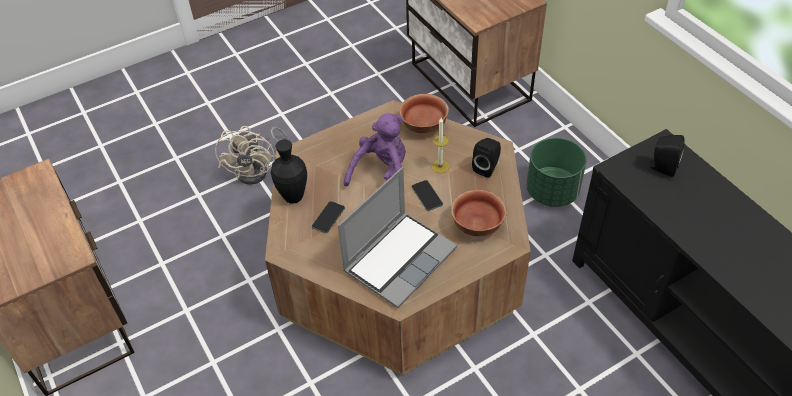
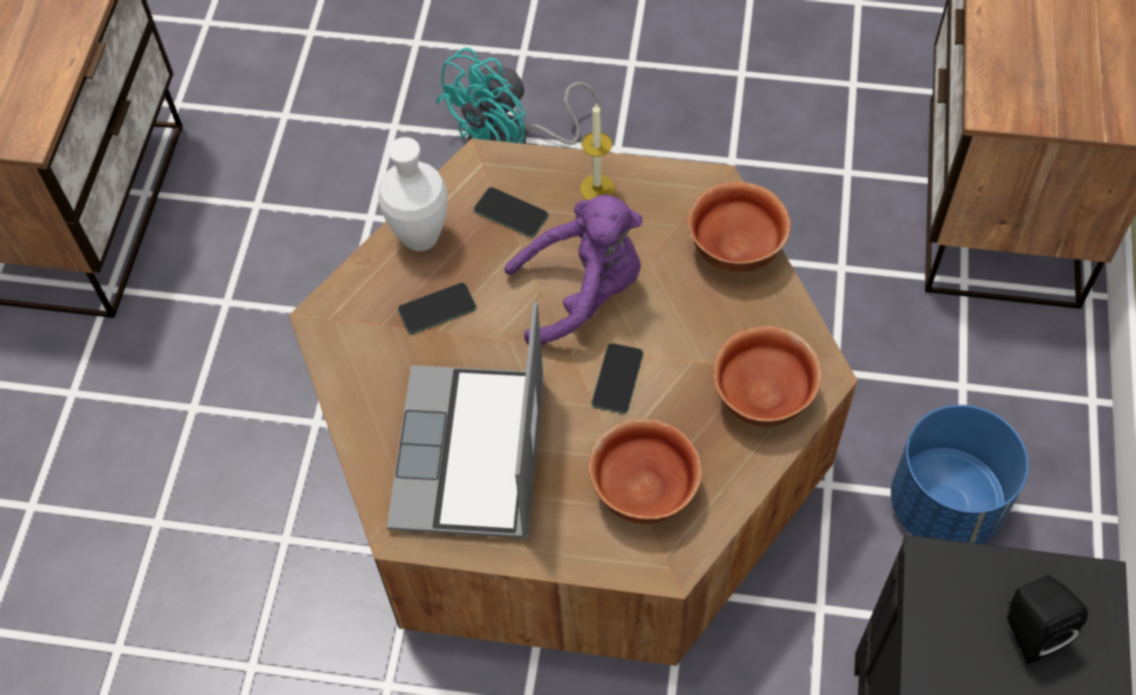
camera: 40 degrees right, 10 degrees up
(258, 170) = (512, 141): beige fan -> turquoise fan
(293, 197) = (420, 238): black vase -> white vase
(322, 166) = (511, 213): none -> phone
(399, 258) = (472, 456): laptop -> laptop turned 105 degrees clockwise
(440, 166) = (689, 341): candle -> candle (597, 188)
(487, 167) = (764, 398): black speaker -> bowl
(552, 191) = (945, 505): green planter -> blue planter

